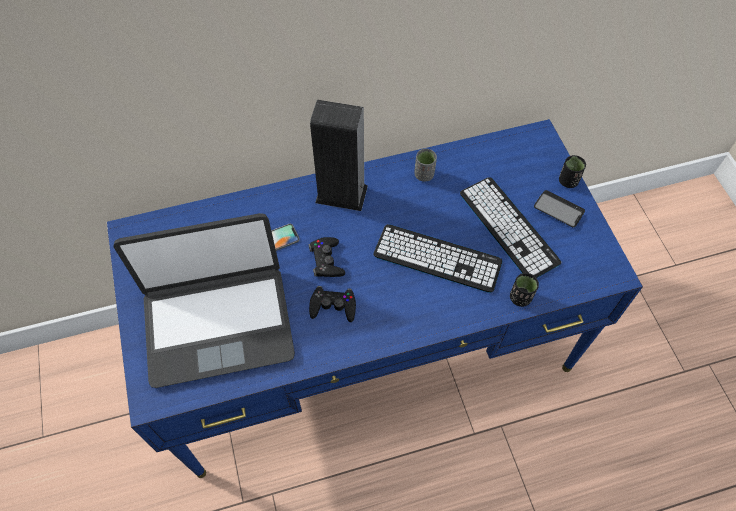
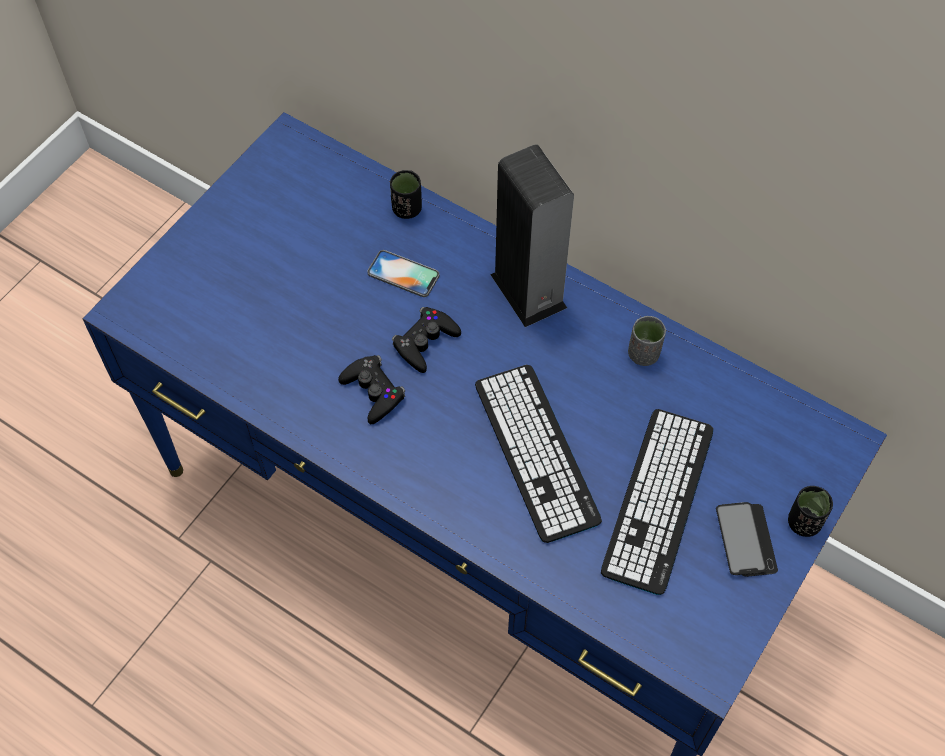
camera: 50 degrees right, 0 degrees up
(218, 324) = (255, 302): laptop -> none
(520, 298) = (567, 580): black cup -> black cup (407, 209)

